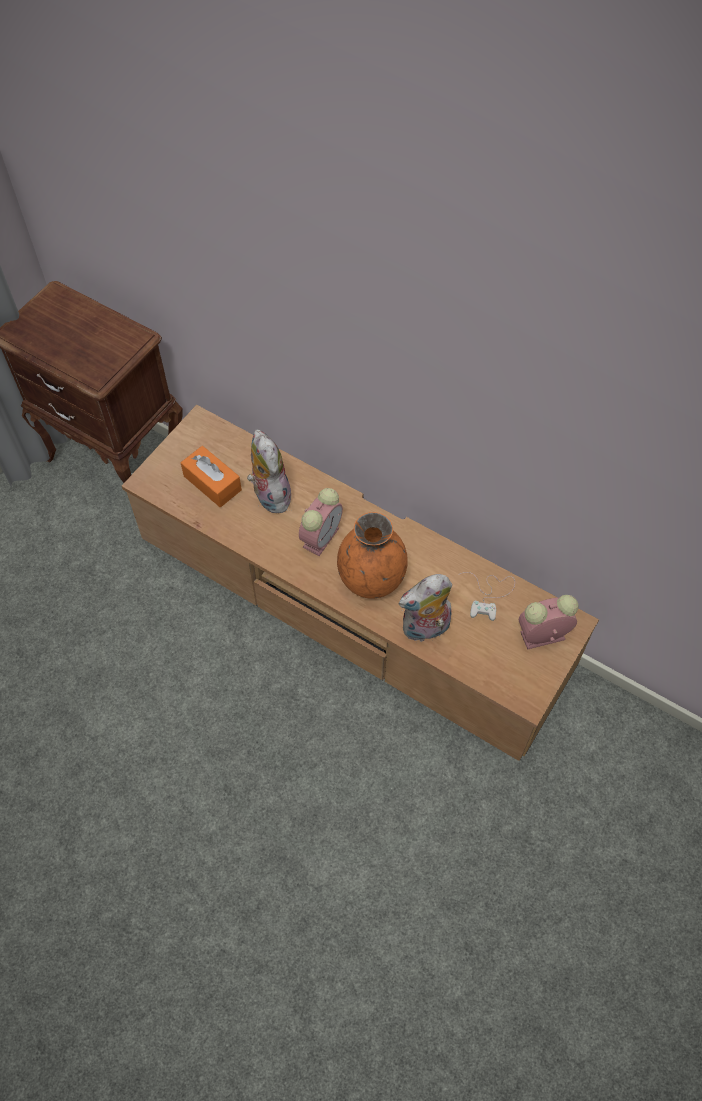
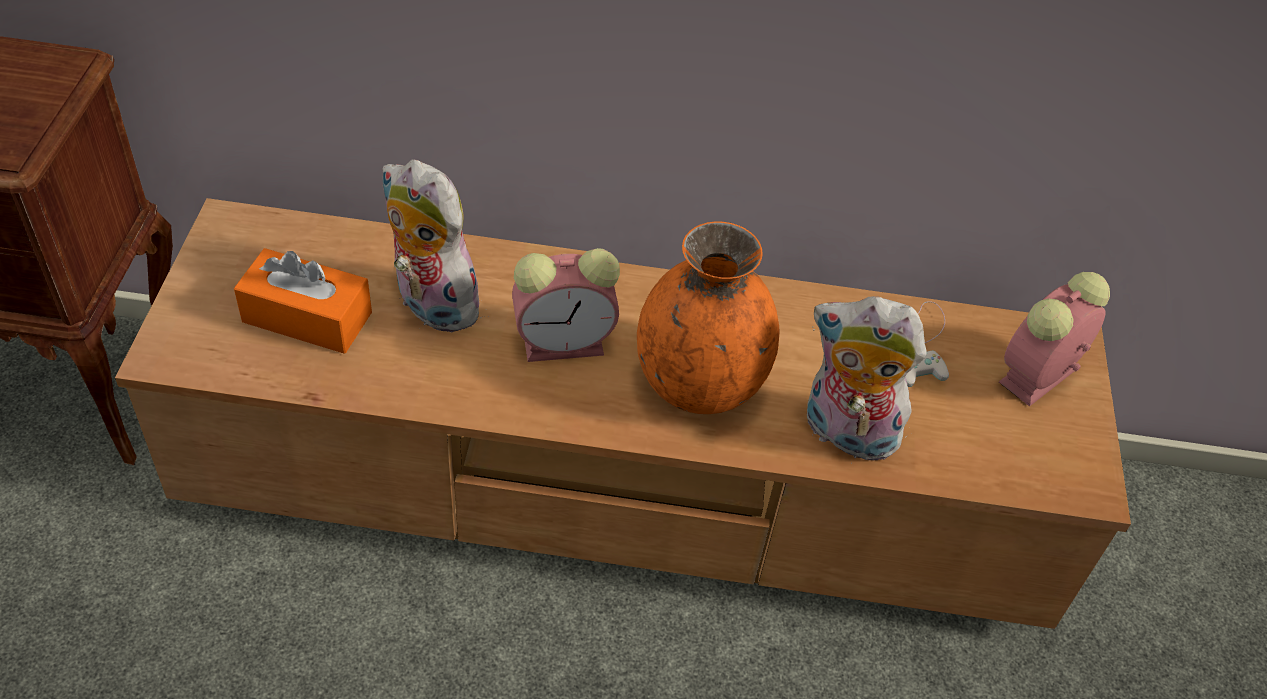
camera: 30 degrees left, 10 degrees down
(321, 536) = (566, 342): alarm clock -> alarm clock turned 75 degrees clockwise
(425, 629) = (845, 434): plush toy -> plush toy turned 75 degrees clockwise

